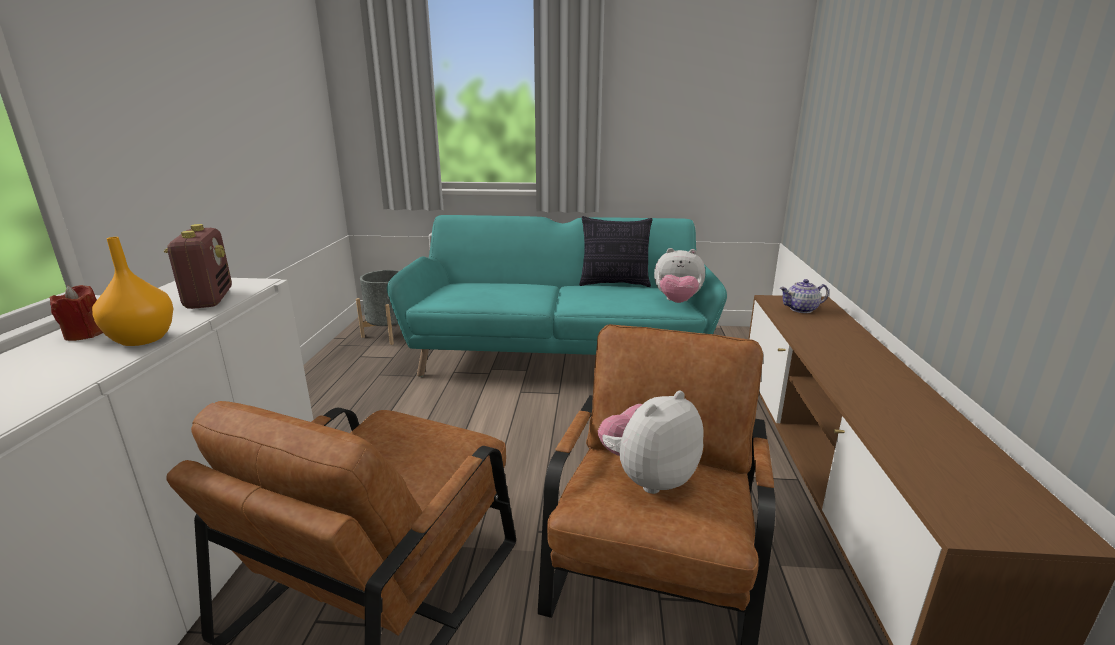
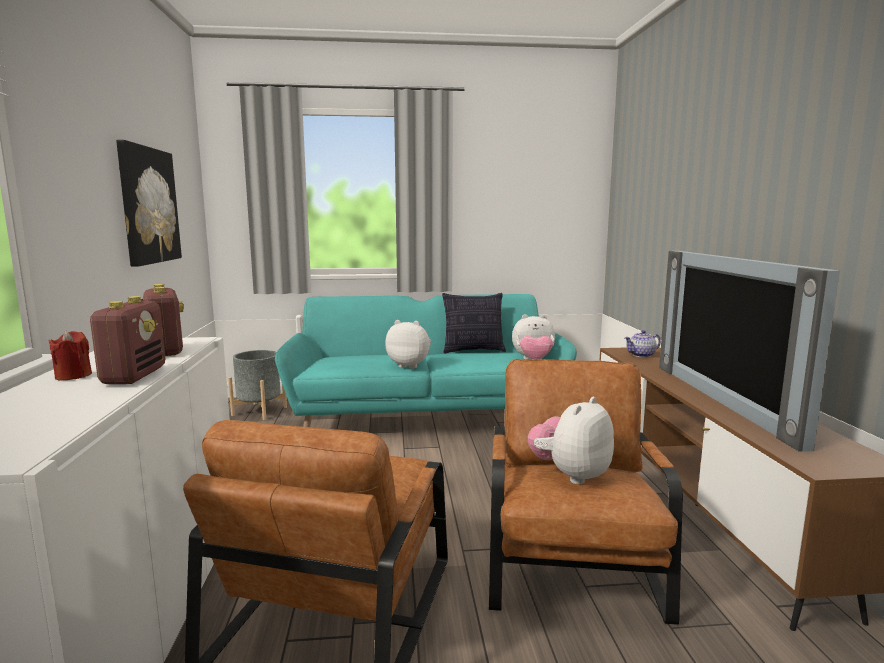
camera: 10 degrees left, 10 degrees down
(142, 339) = (134, 376): orange vase -> radio
(242, 117) = (148, 205): none -> picture
(533, 301) = (410, 365): none -> plush toy
(884, 392) = (728, 400): none -> television

